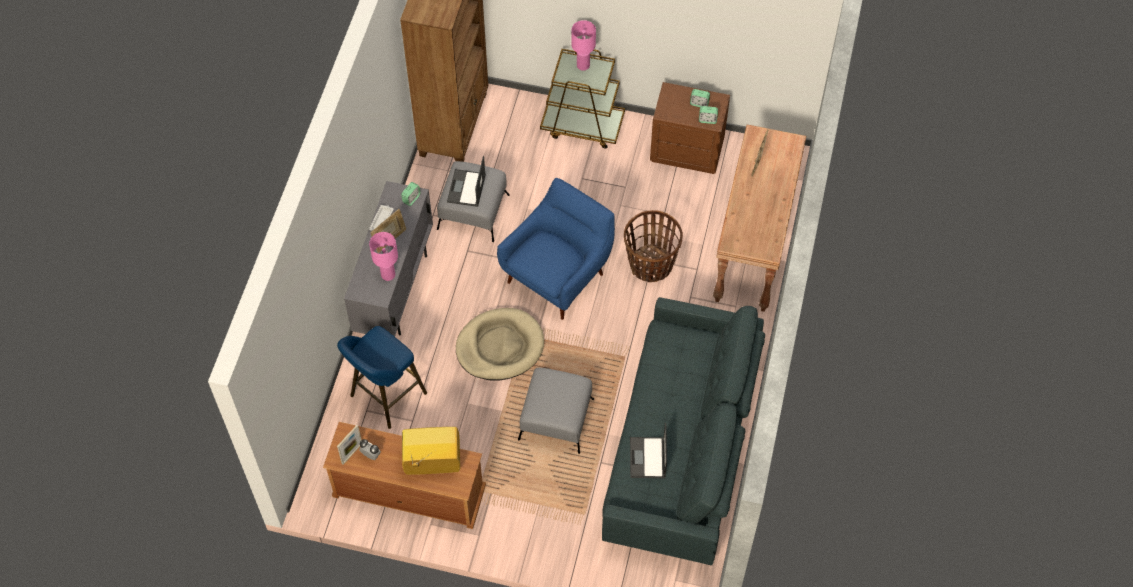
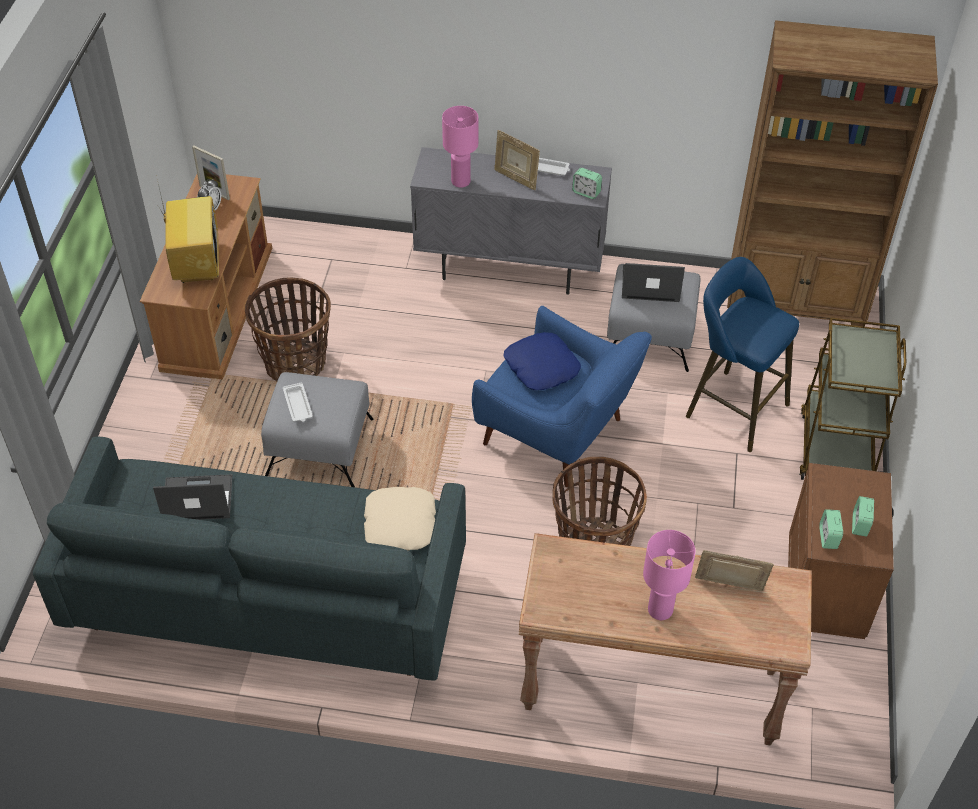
camera: 85 degrees right, 10 degrees down
(385, 397) = (350, 274): blue stool -> blue stool (732, 408)
(473, 435) = (295, 362): none -> basket
(500, 346) = (433, 379): beige dog bed -> none
(543, 257) = (541, 367): none -> blue pillow
(559, 406) = (298, 405): none -> white tray
(583, 65) = (879, 358): pink table lamp -> pink table lamp (660, 610)
(673, 342) = (399, 524): none -> beige pillow

